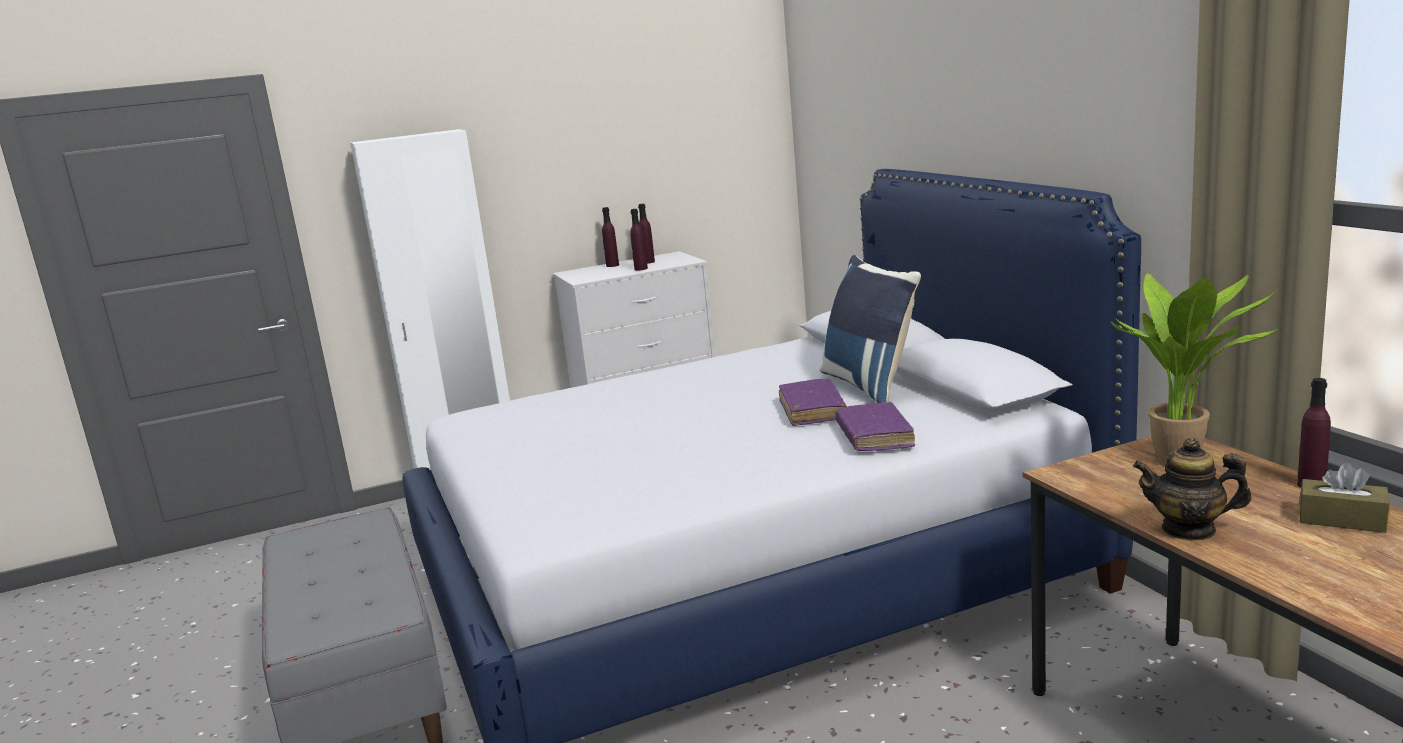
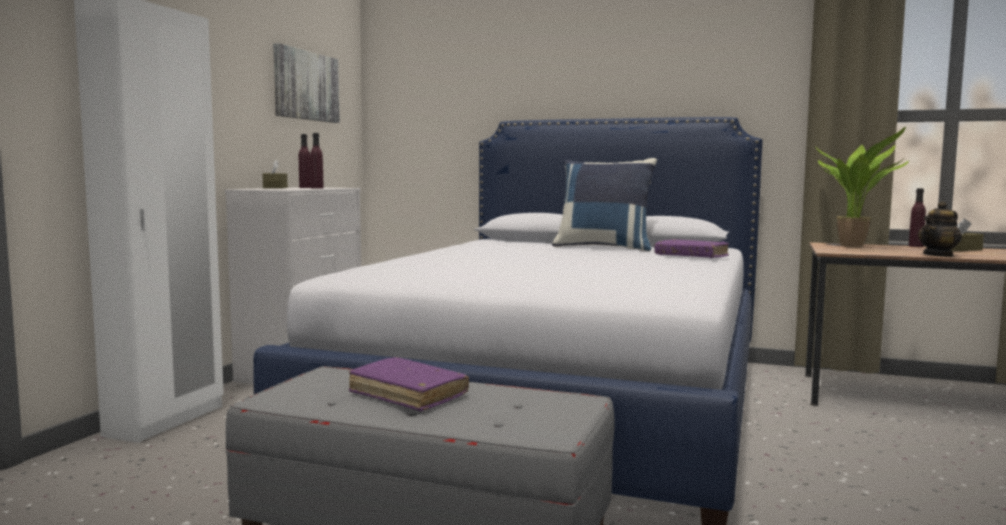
camera: 50 degrees left, 10 degrees down
(612, 265) = (275, 188): purple bottle -> brown tissue box
(676, 134) = (305, 86): none -> picture
(812, 411) = (614, 254): purple book -> purple book (408, 394)

